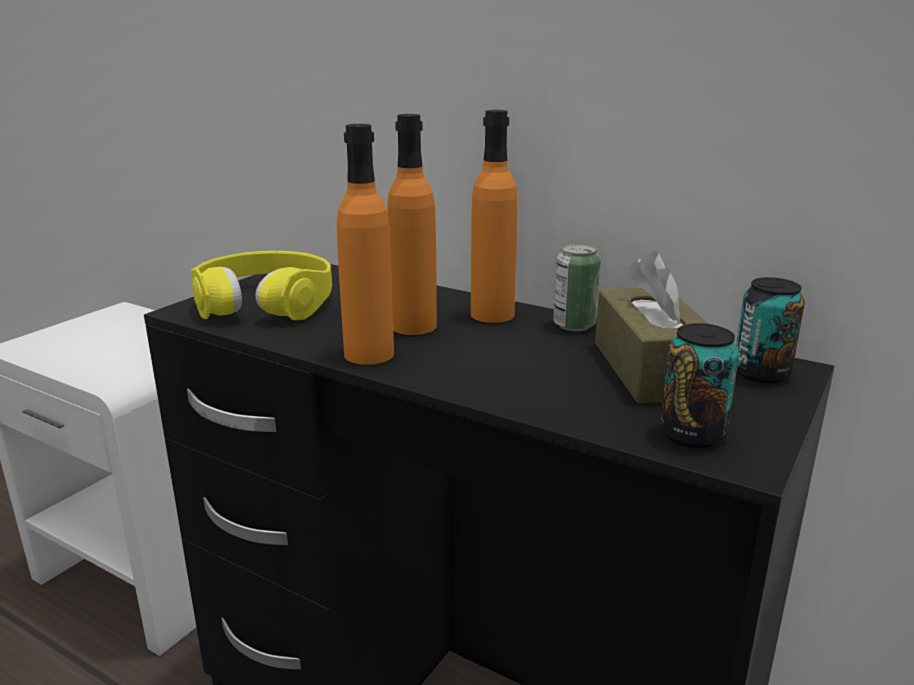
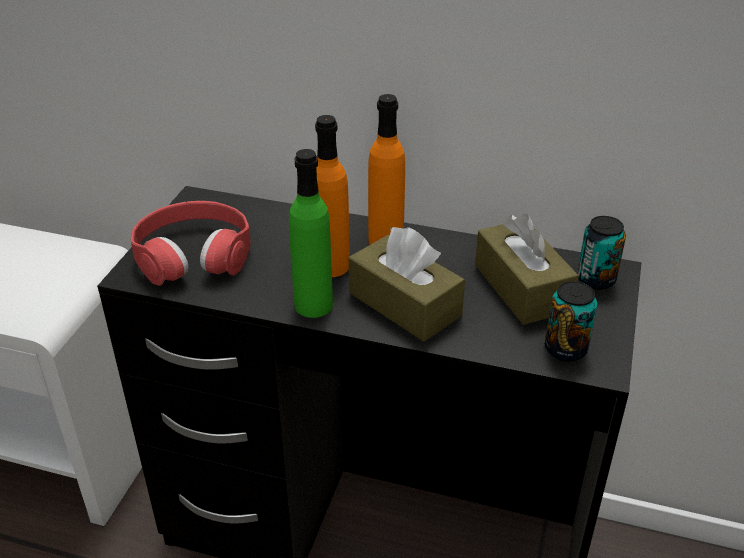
camera: 15 degrees left, 15 degrees up
(265, 303) = (194, 255): yellow headphones -> red headphones
(369, 354) = (313, 305): orange bottle -> green bottle
(483, 366) = (404, 304): none -> brown tissue box
(574, 325) = (452, 245): can -> none

